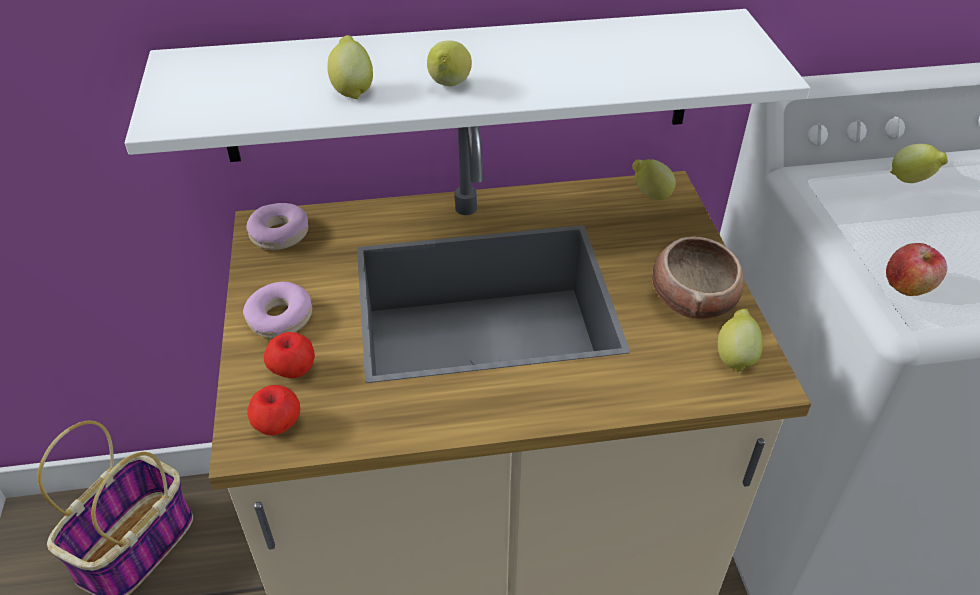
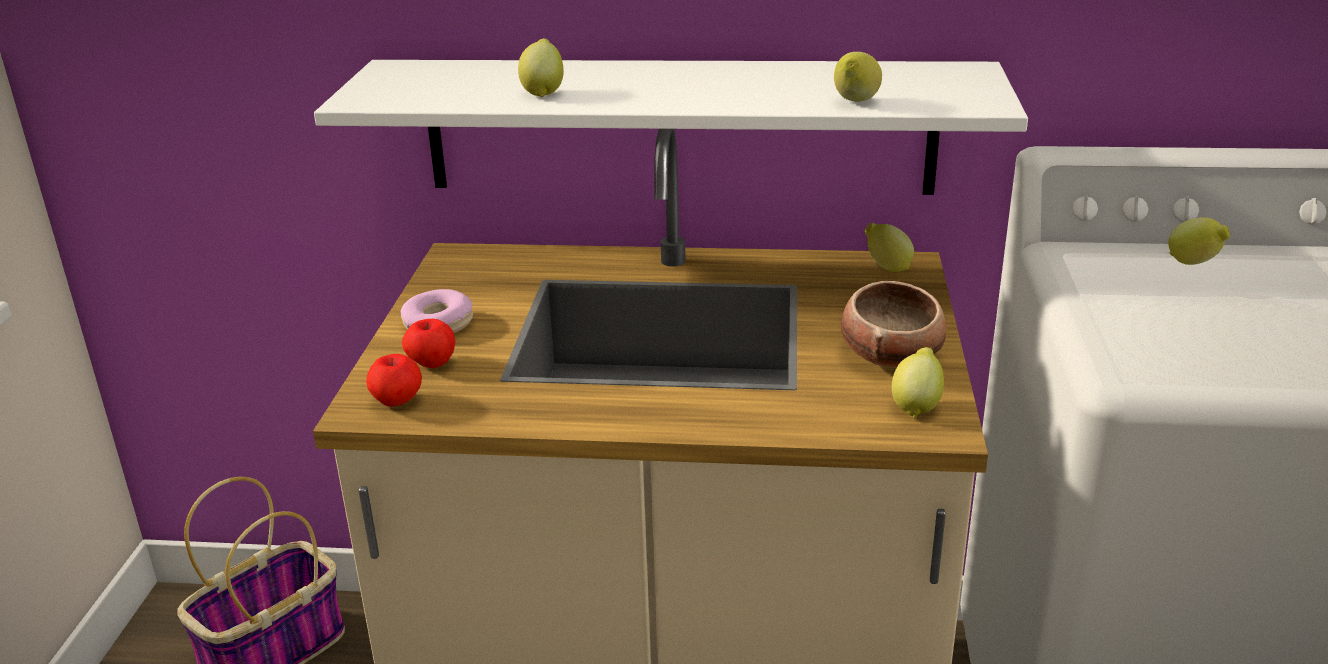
camera: 15 degrees right, 15 degrees down
(280, 234) = (469, 263): donut -> none
(449, 86) = (639, 95): lemon -> lemon (855, 102)
(908, 286) = (1137, 348): apple -> none

